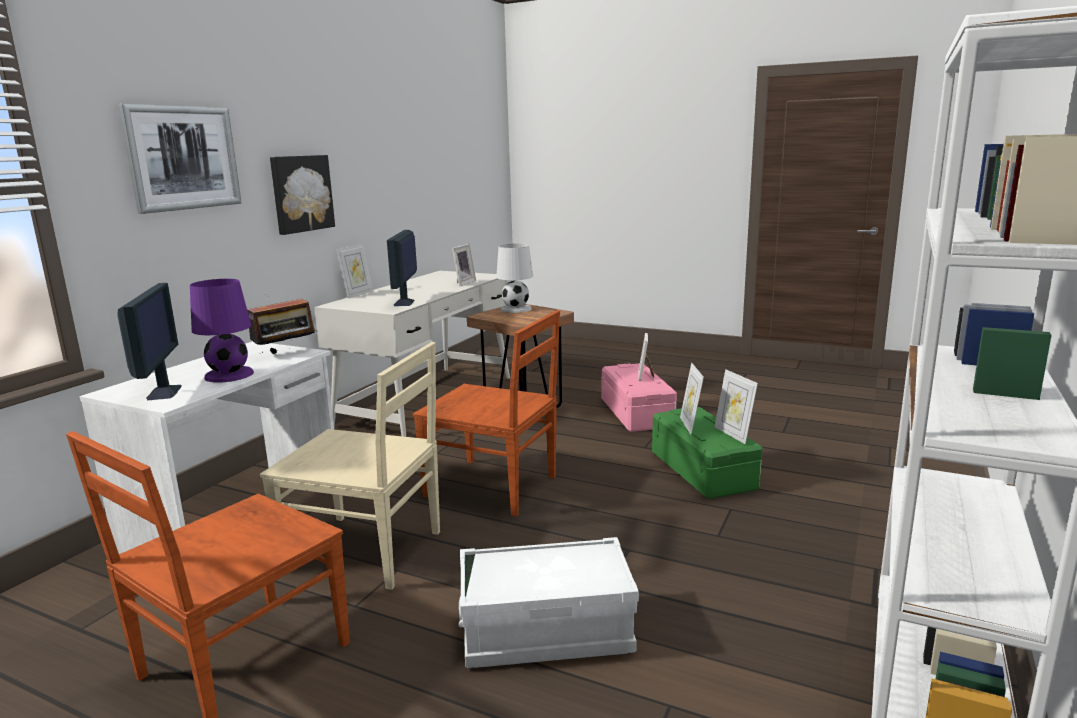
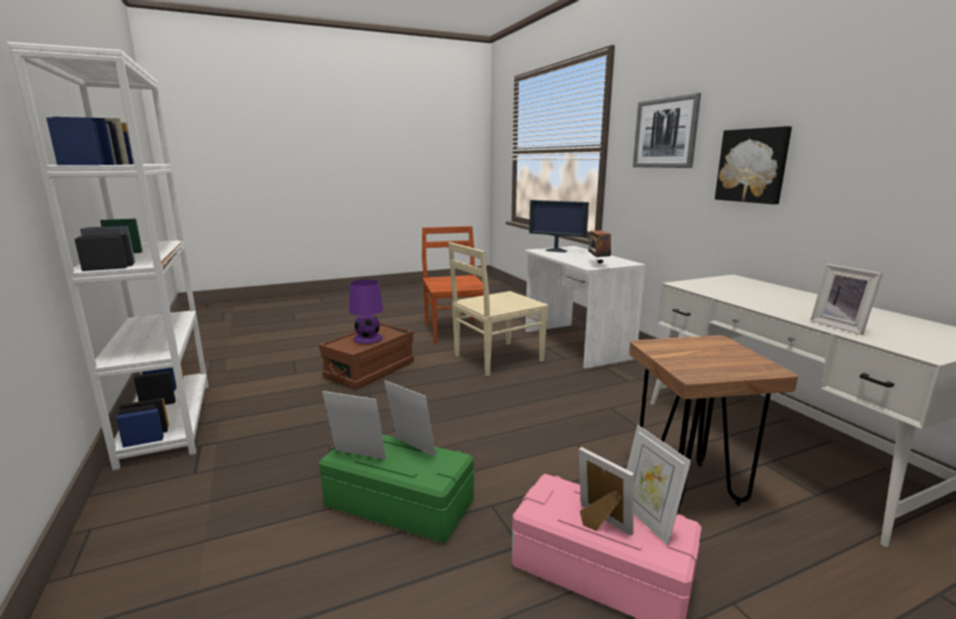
camera: 130 degrees right, 0 degrees up
(229, 375) = (567, 256): purple table lamp -> purple table lamp (367, 338)
(357, 294) = (790, 287): picture frame -> picture frame (647, 519)
(404, 303) = (715, 291): monitor -> none
(494, 487) = (518, 406): brown chair -> none
(515, 309) = (742, 361): white table lamp -> none
(546, 631) = (370, 370): white storage box -> brown storage box

